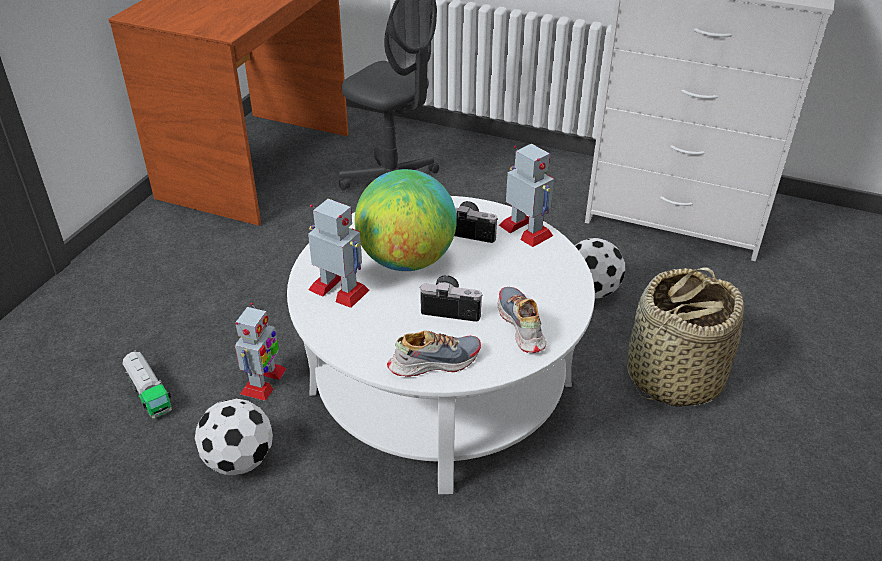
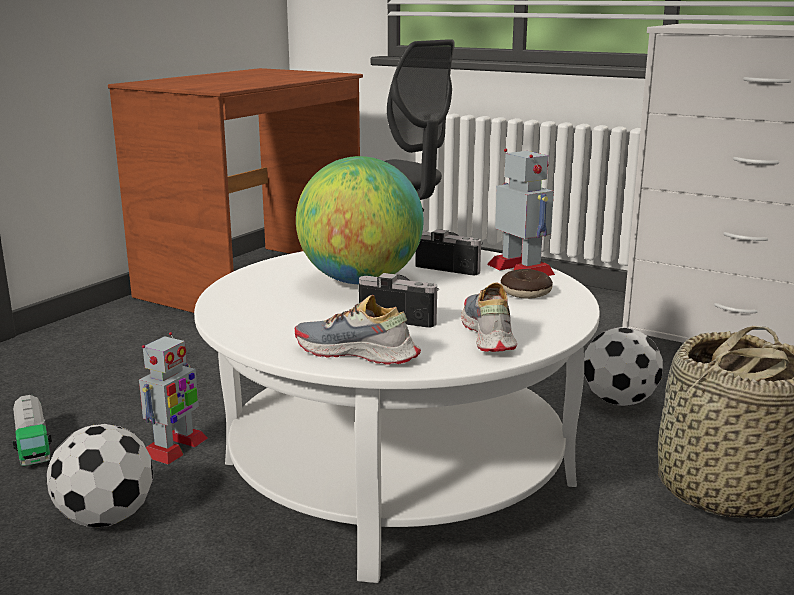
camera: 10 degrees right, 20 degrees down
(339, 290) = (265, 295): toy robot -> none
(434, 361) = (357, 353): shoe -> shoe turned 150 degrees counterclockwise
(536, 264) = (525, 292): none -> donut

